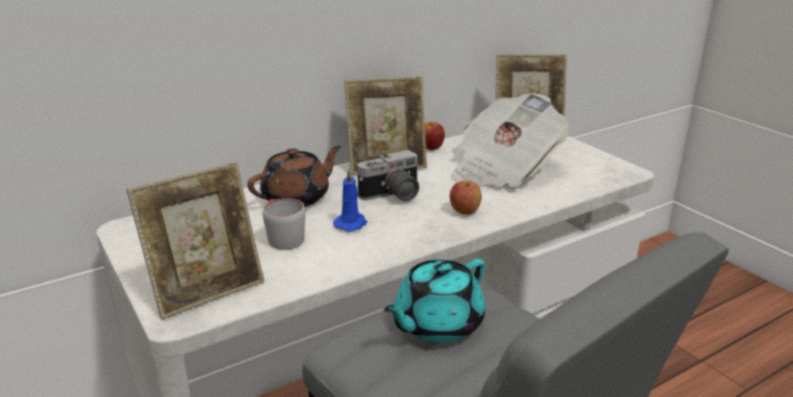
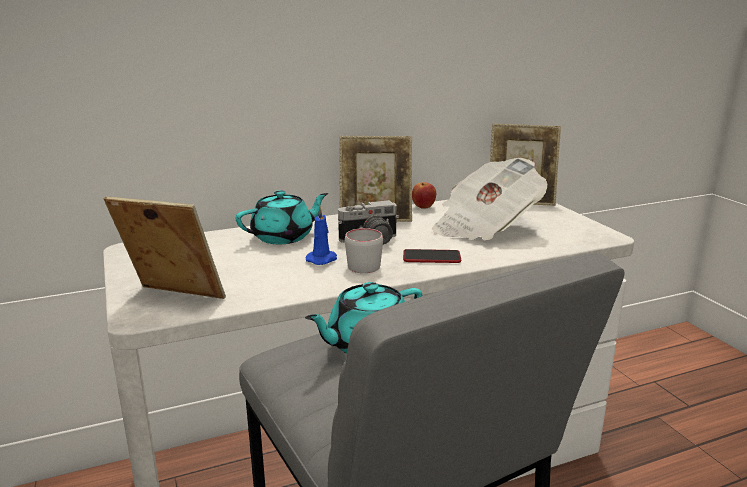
camera: 10 degrees right, 5 degrees down
(207, 291) = (173, 299): picture frame -> picture frame turned 135 degrees counterclockwise
(282, 237) = (256, 264): grey mug -> grey mug (360, 263)
(297, 198) = (284, 237): brown teapot -> turquoise teapot
(464, 212) = (431, 257): apple -> phone

